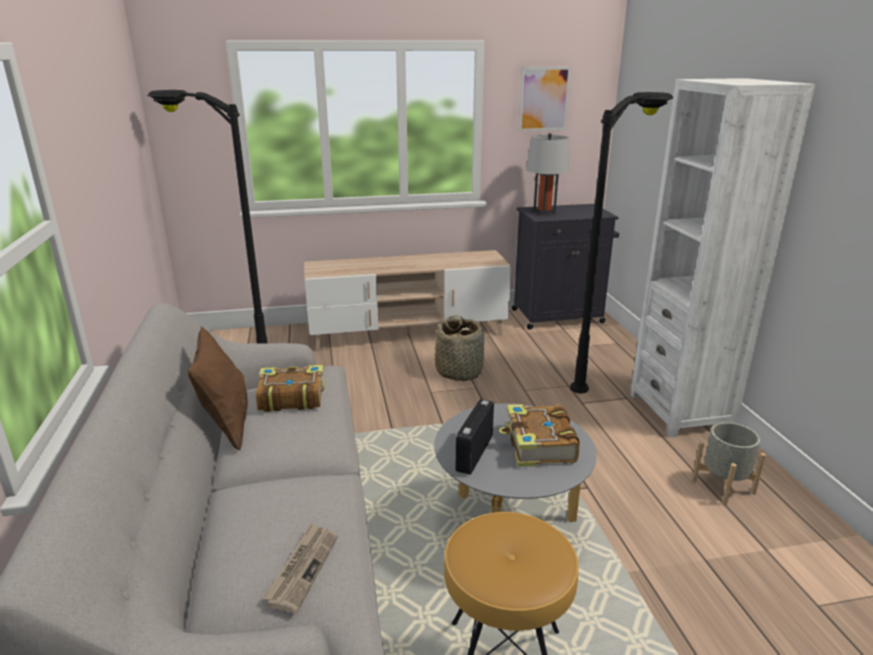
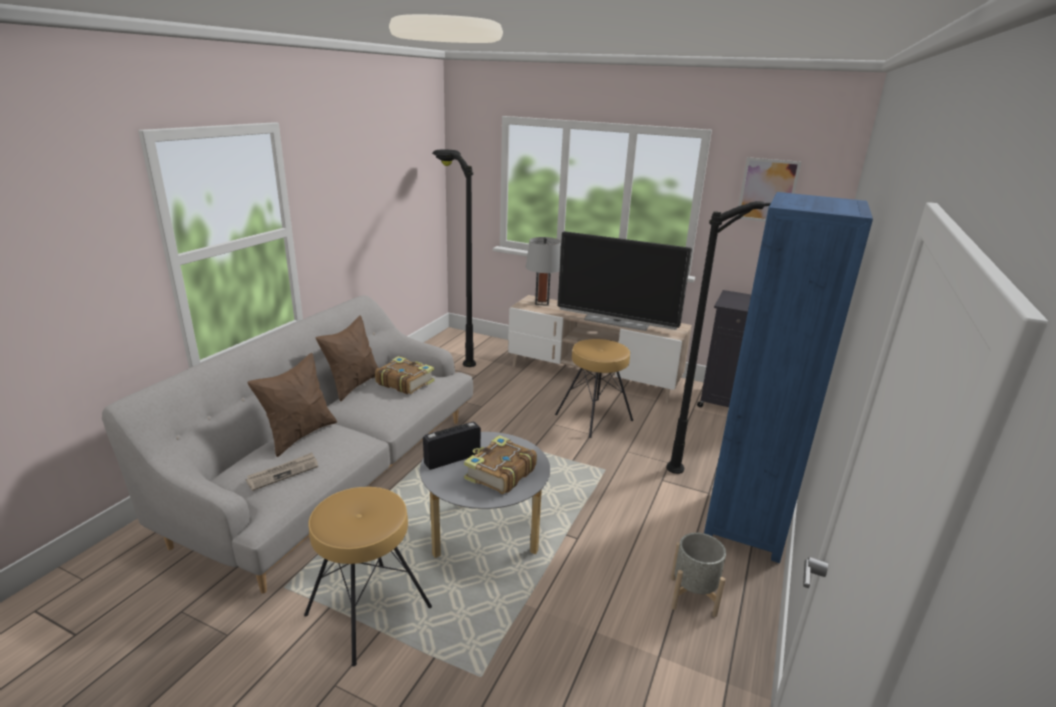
camera: 35 degrees right, 0 degrees up
(250, 513) = (299, 435): none -> brown pillow
(432, 264) = (617, 322): none -> television
(459, 371) = (594, 417): basket -> brown stool
(544, 212) = (739, 300): grey table lamp -> grey table lamp (542, 302)
(680, 411) = (746, 524): white bookcase -> blue bookcase

